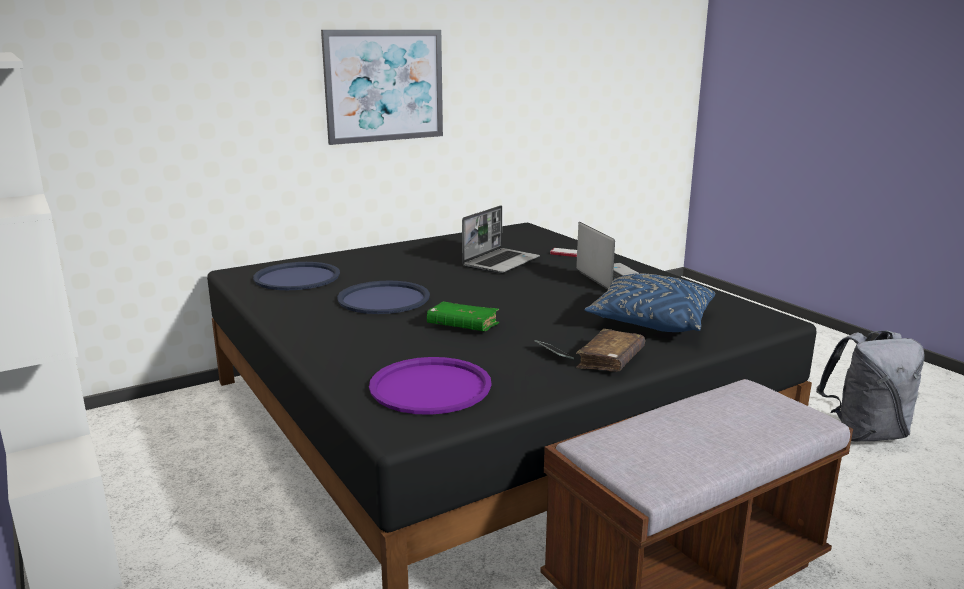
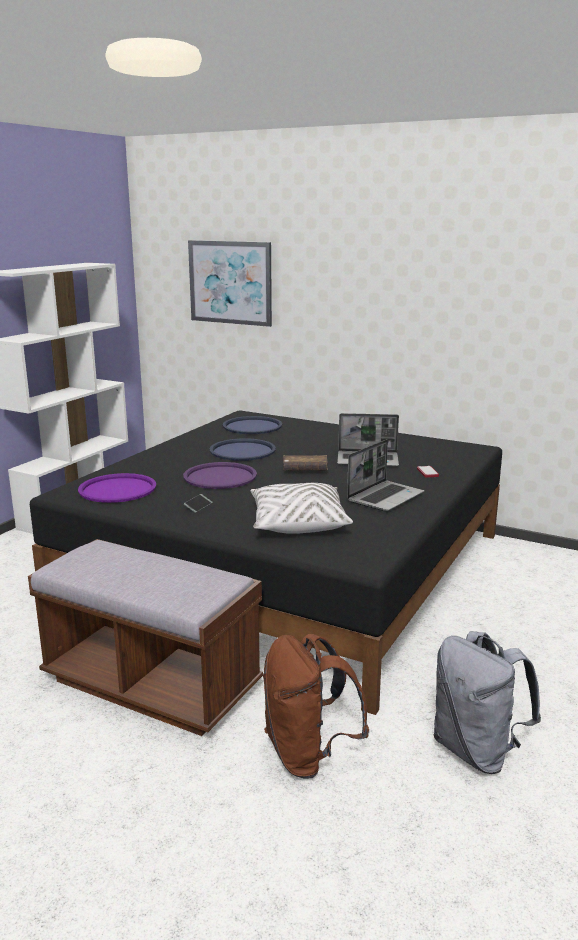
camera: 60 degrees right, 0 degrees up
(384, 86) = (374, 300): picture -> picture (230, 282)
(462, 326) = (220, 477): green book -> purple tray
(610, 360) = (204, 522): brown book -> brown book (305, 470)
(651, 322) = (298, 523): blue pillow -> white pillow
(855, 511) = (308, 755): none -> brown backpack

